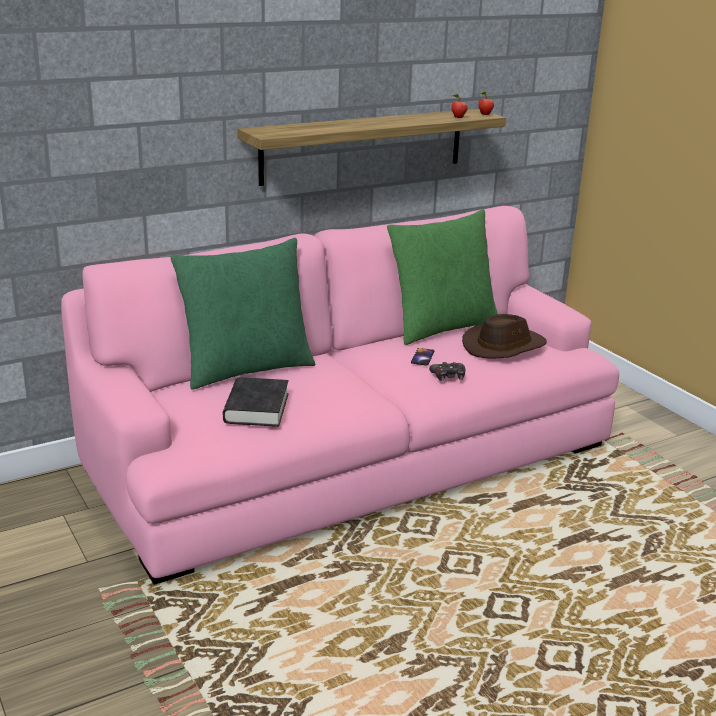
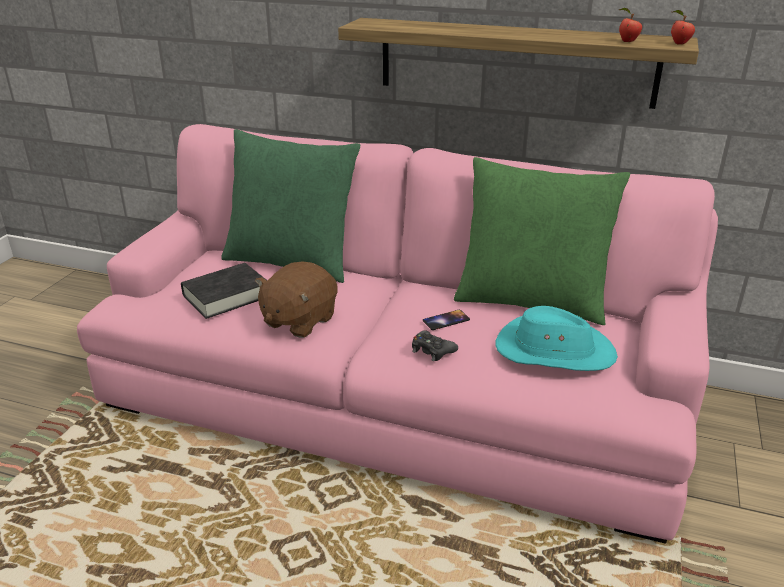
camera: 50 degrees right, 5 degrees up
(336, 399) = (298, 320): none -> brown plush toy
(504, 346) = (553, 350): brown hat -> turquoise hat

